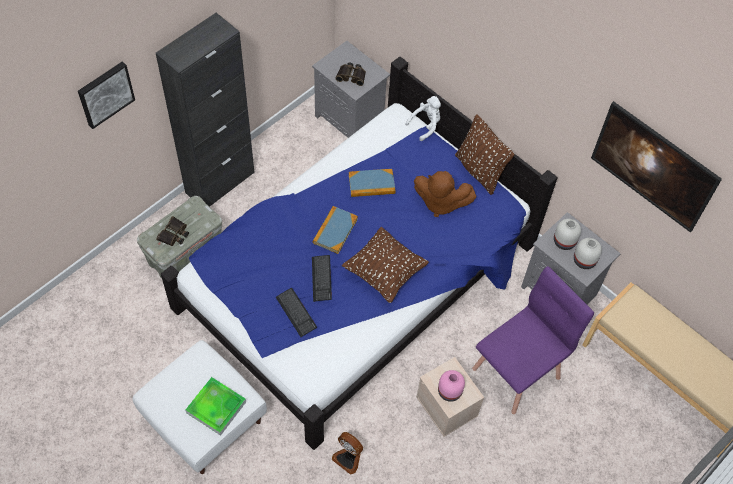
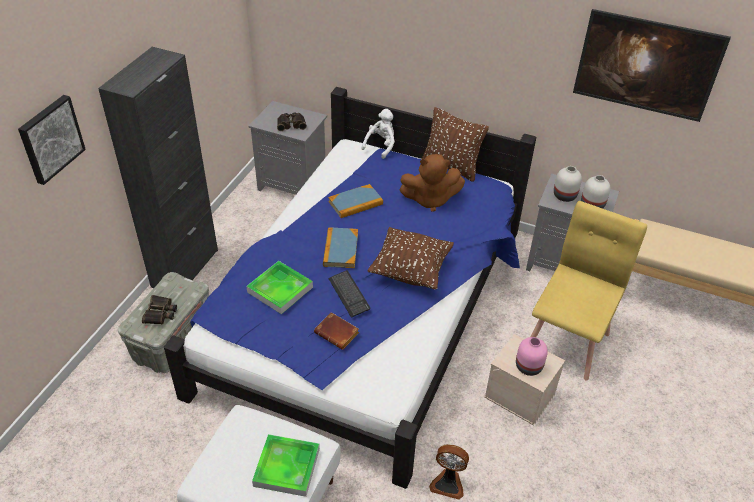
camera: 20 degrees left, 15 degrees down
(268, 254) = (280, 290): none -> tray
(296, 313) = (338, 333): keyboard -> brown book
(517, 373) = (567, 342): purple chair -> yellow chair

